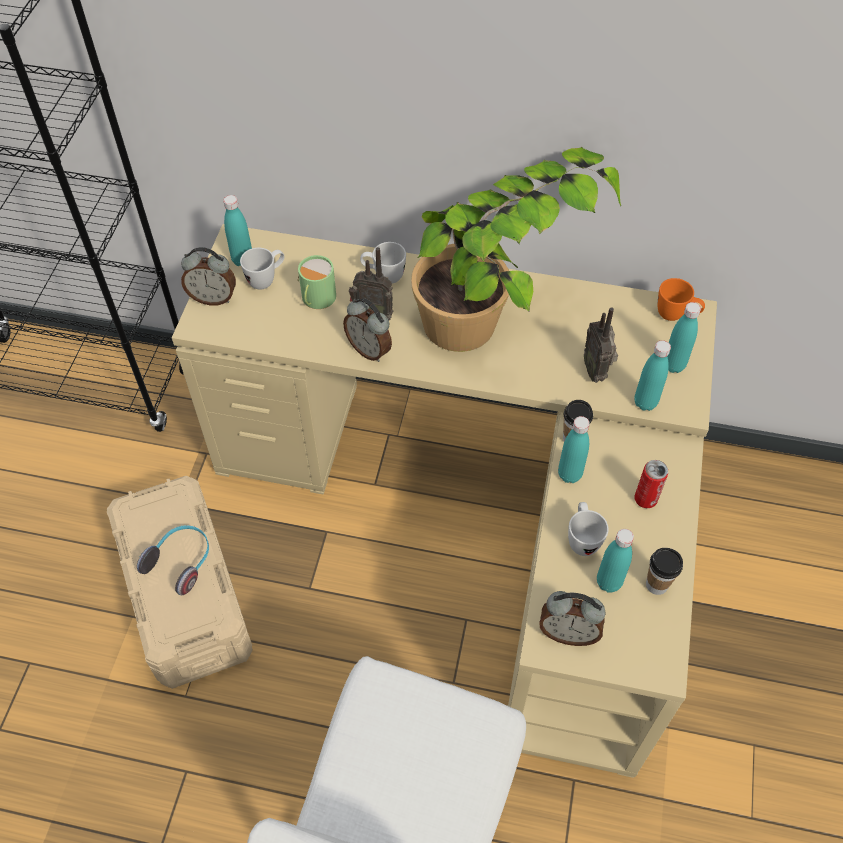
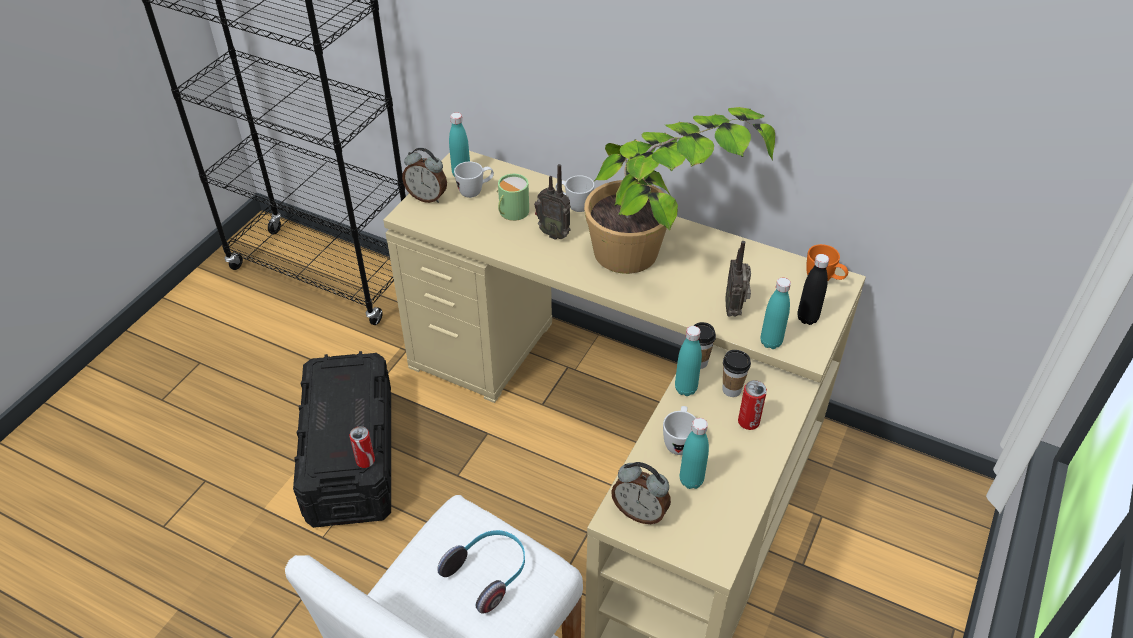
camera: 15 degrees right, 10 degrees down
(181, 562) = (348, 417): headphones -> headphones (488, 574)
(186, 596) = (351, 458): beige storage box -> black storage box
(218, 610) = (365, 461): none -> can
(369, 349) = (542, 257): alarm clock -> none
(656, 584) = (734, 492): cup -> cup (731, 390)
(673, 365) = (807, 318): turquoise bottle -> black bottle

